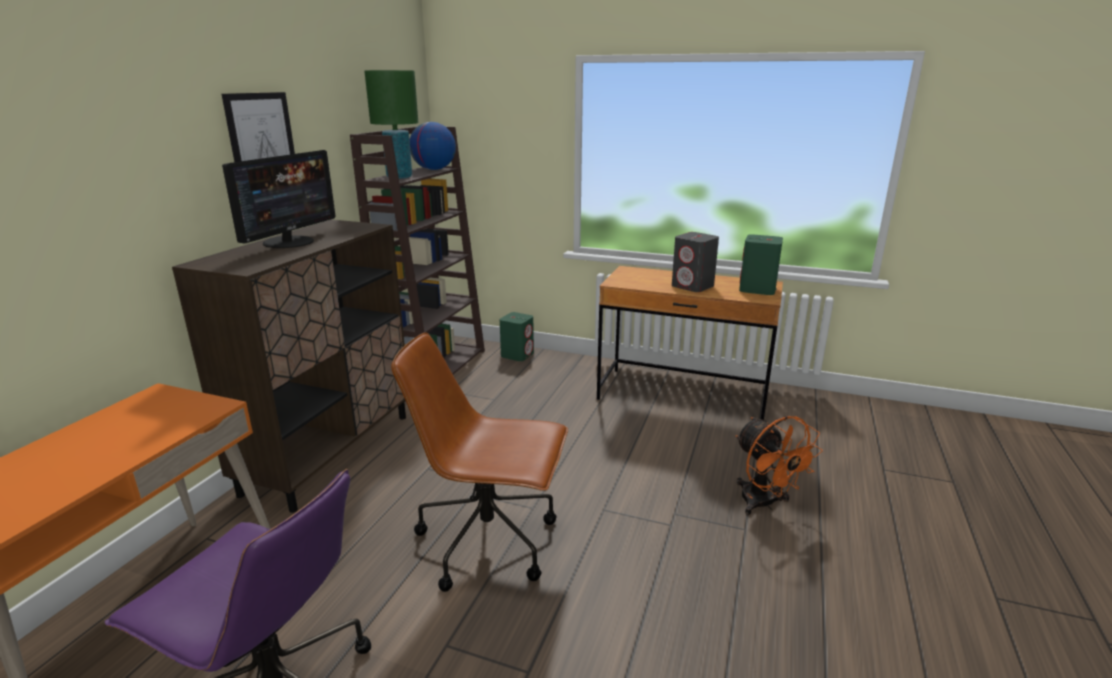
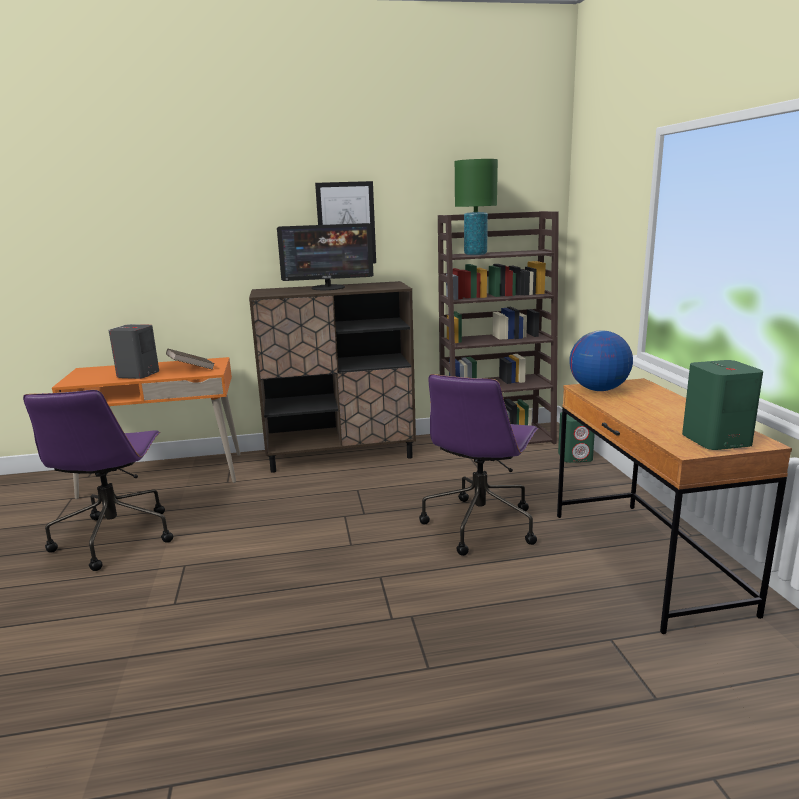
camera: 60 degrees right, 5 degrees down
(165, 418) = (191, 369): none -> brown book
(434, 169) = (529, 252): globe -> globe (598, 390)
(490, 542) = (295, 543): brown office chair -> none
(571, 432) = (480, 524): none -> purple office chair
(693, 286) = (648, 413): grey speaker -> grey speaker (138, 375)
(764, 504) = (489, 672): orange fan -> none

